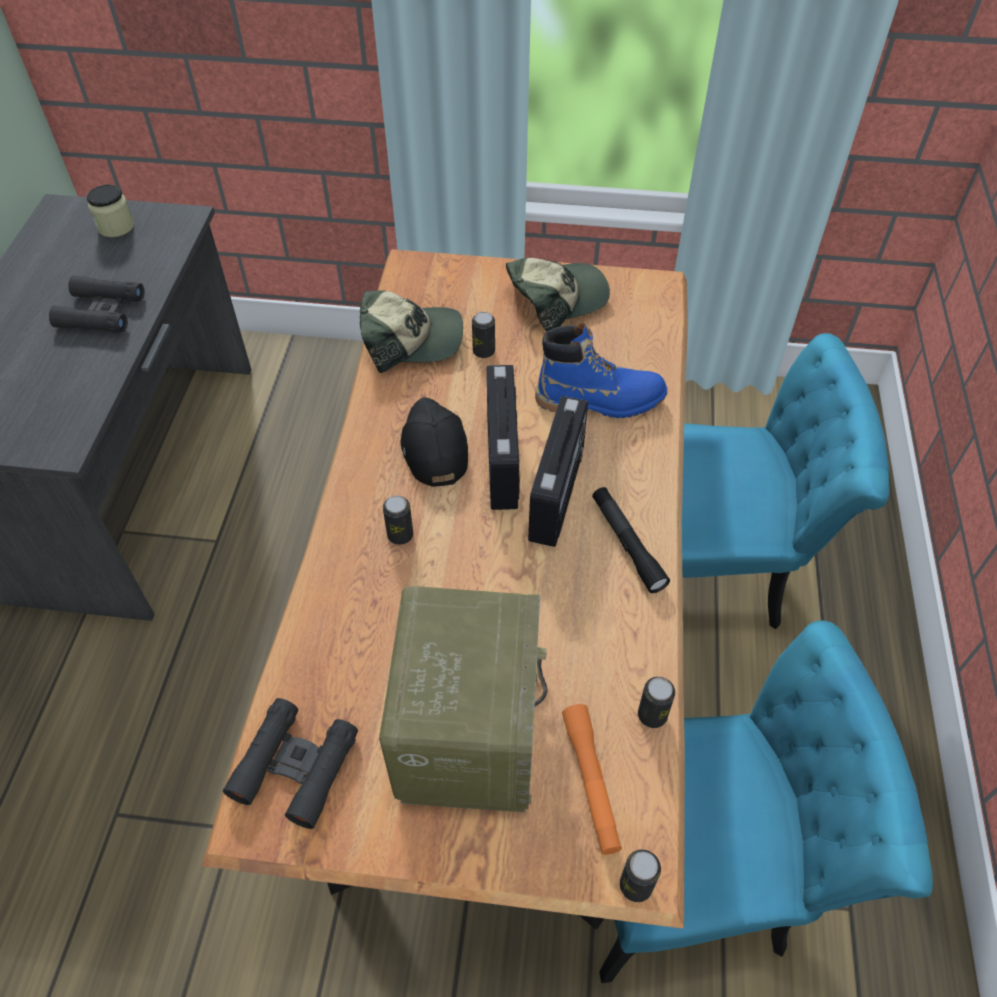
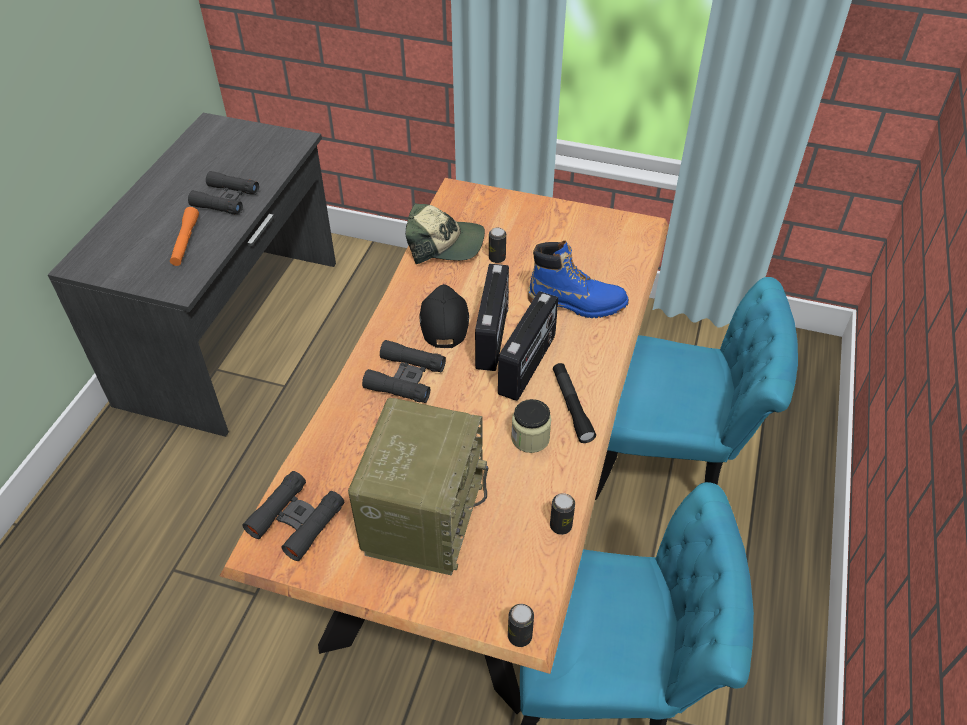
camera: 10 degrees right, 5 degrees down
(116, 226) = (248, 140): jar -> jar (530, 438)
(400, 535) = (405, 378): can -> black binoculars
(556, 299) = (561, 227): cap -> none
(591, 782) = (504, 563): orange flashlight -> orange flashlight (185, 242)

